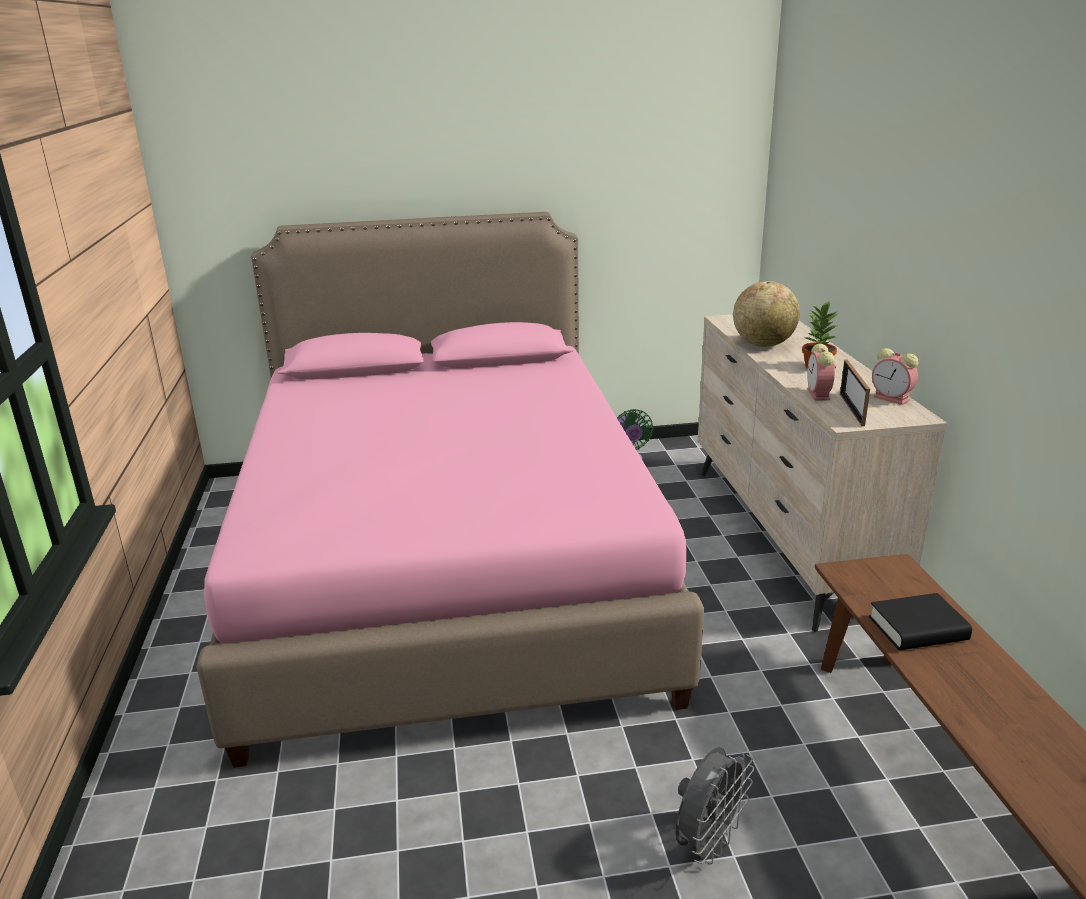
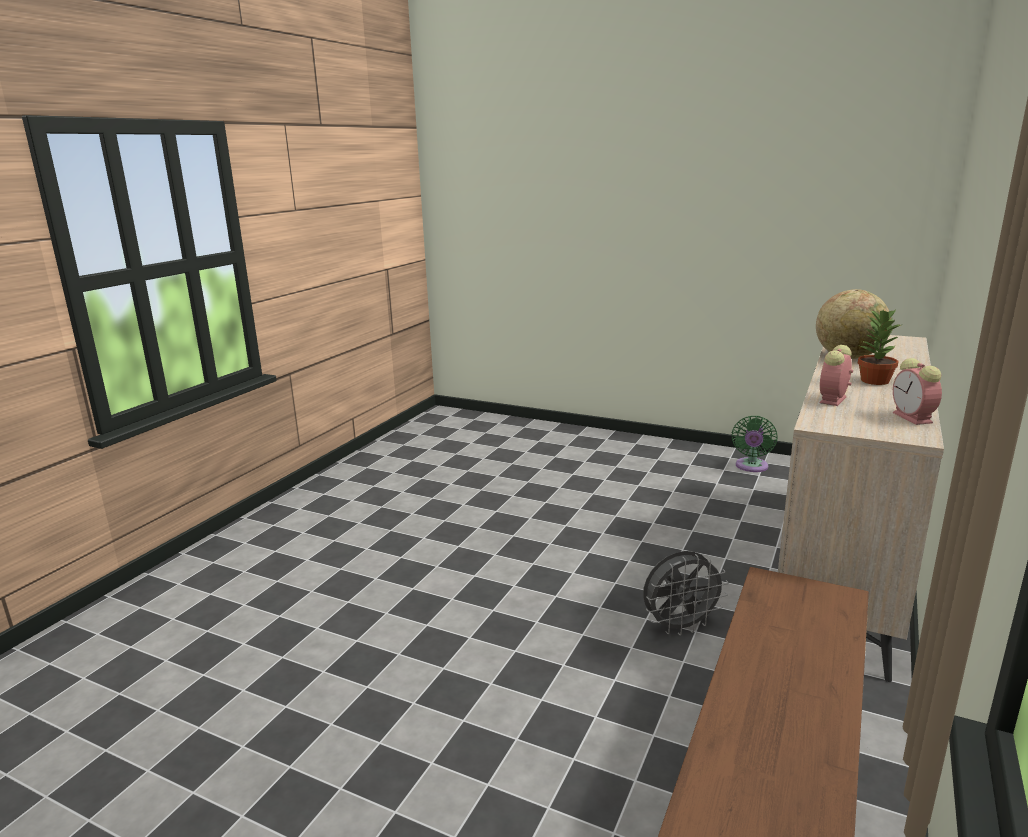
camera: 35 degrees right, 5 degrees down
(447, 567) = (518, 499): pink bed -> none
(708, 842) = (480, 763): grey fan -> grey fan (680, 626)
(852, 409) = (846, 417): picture frame -> none
(918, 629) = (782, 653): black book -> none

